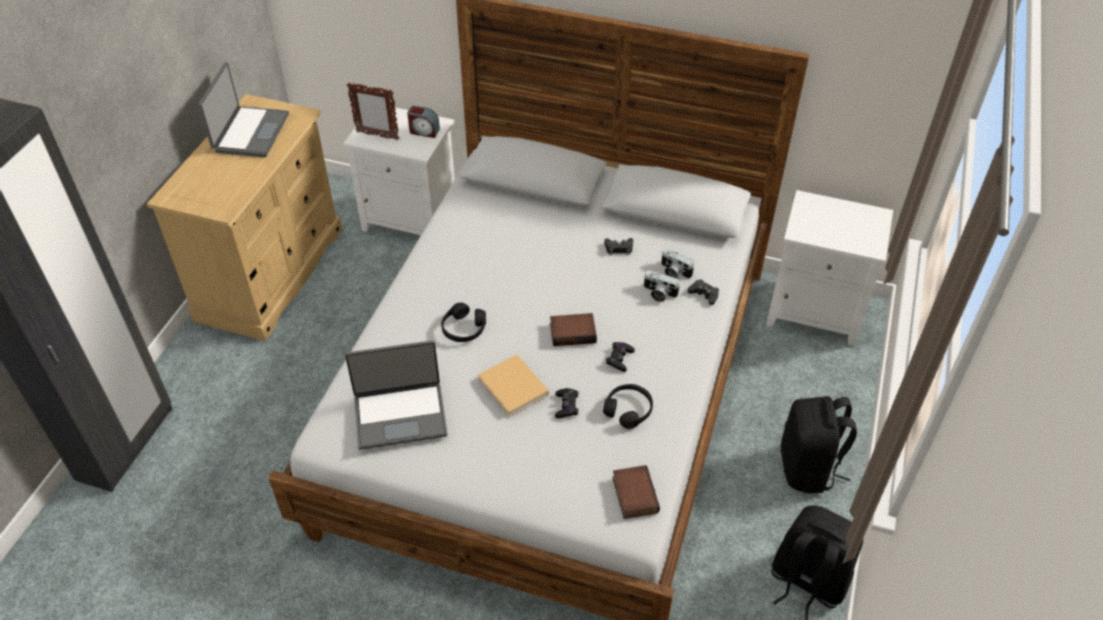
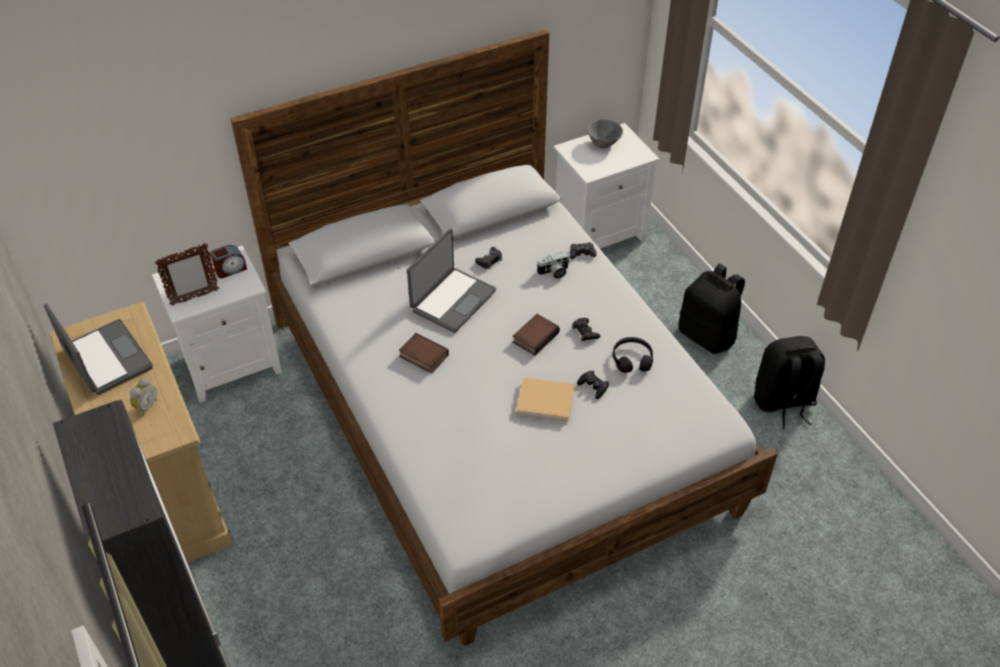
camera: 45 degrees left, 0 degrees up
(230, 179) = (146, 406): none -> alarm clock
(400, 415) = (499, 478): laptop -> laptop (452, 300)
(463, 329) = (460, 389): black headphones -> none
(633, 494) = (700, 407): book -> book (422, 356)
(673, 272) = (545, 252): camera -> none
(847, 216) = (604, 143): none -> grey bowl

